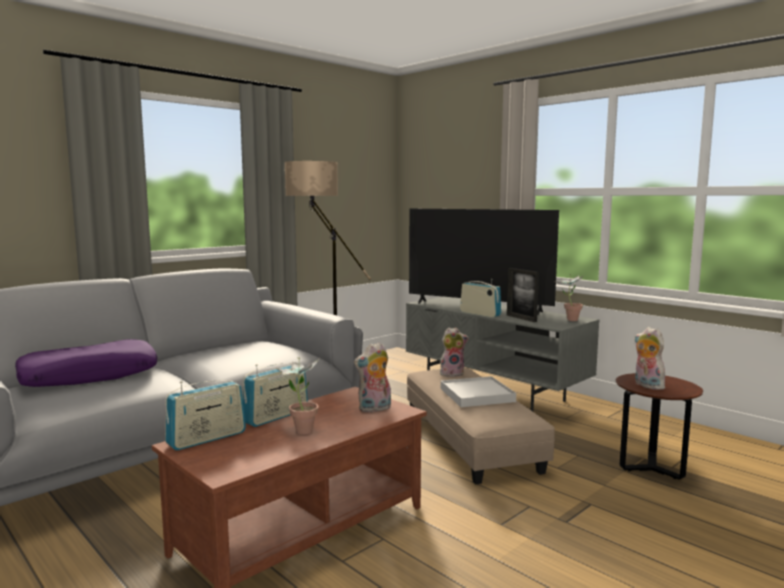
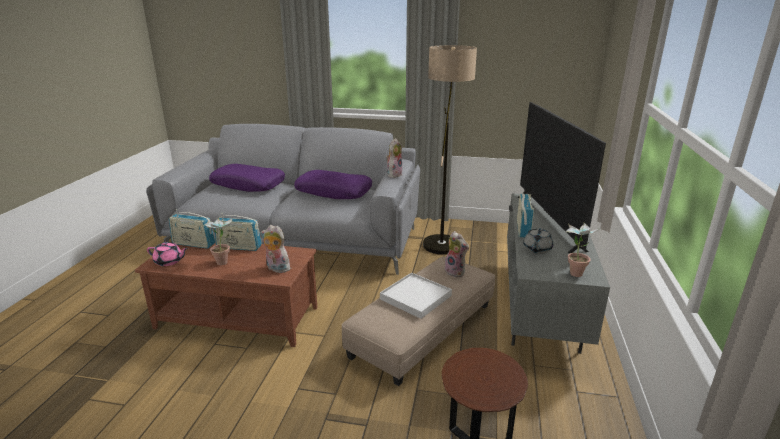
camera: 55 degrees right, 15 degrees up
(232, 349) = (334, 192): none -> purple pillow
(236, 461) = (169, 261): none -> pink teapot
(521, 318) = (537, 249): picture frame -> grey teapot
(646, 385) = (470, 370): plush toy -> plush toy (394, 174)

